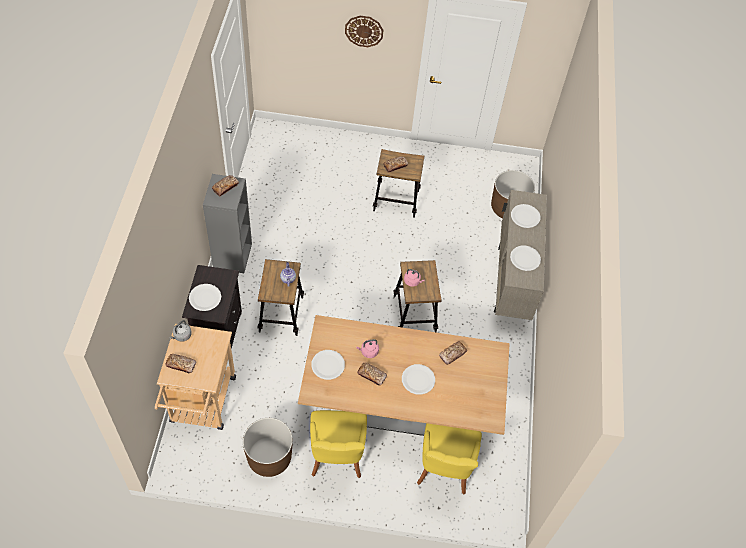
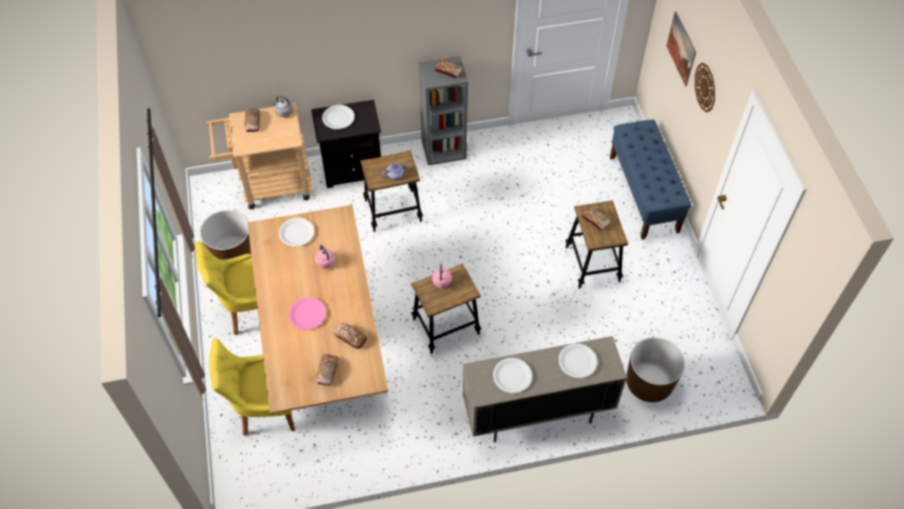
camera: 75 degrees right, 0 degrees up
(311, 30) = (681, 48): none -> picture
(346, 145) = (643, 194): none -> blue bench
(372, 375) = (298, 272): bread -> bread (327, 371)
(418, 380) = (307, 314): white plate -> pink plate

